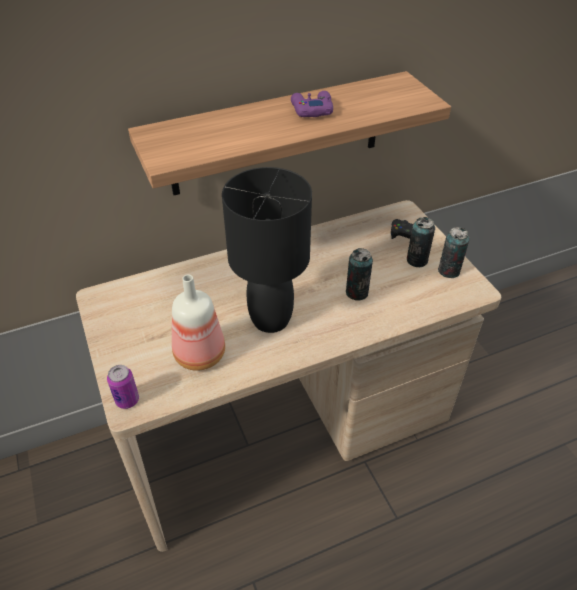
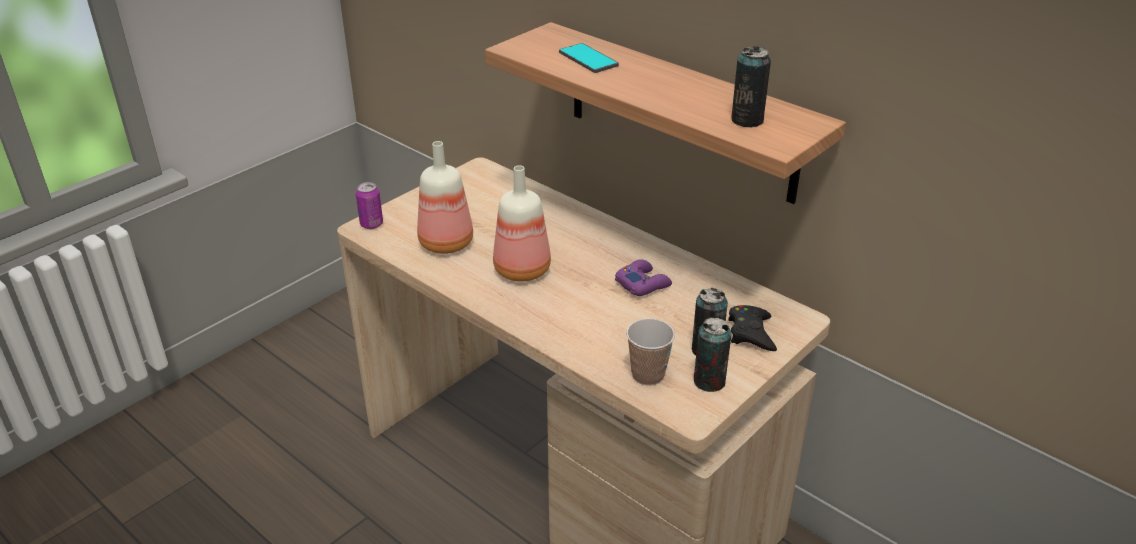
camera: 65 degrees right, 10 degrees down
(226, 131) = (588, 59): none -> phone
(270, 319) = (520, 269): black table lamp -> bottle
(311, 109) = (677, 87): purple game controller -> purple game controller (642, 283)
(356, 292) = (607, 316): can -> can (747, 120)
(431, 296) = (648, 375): none -> cup

